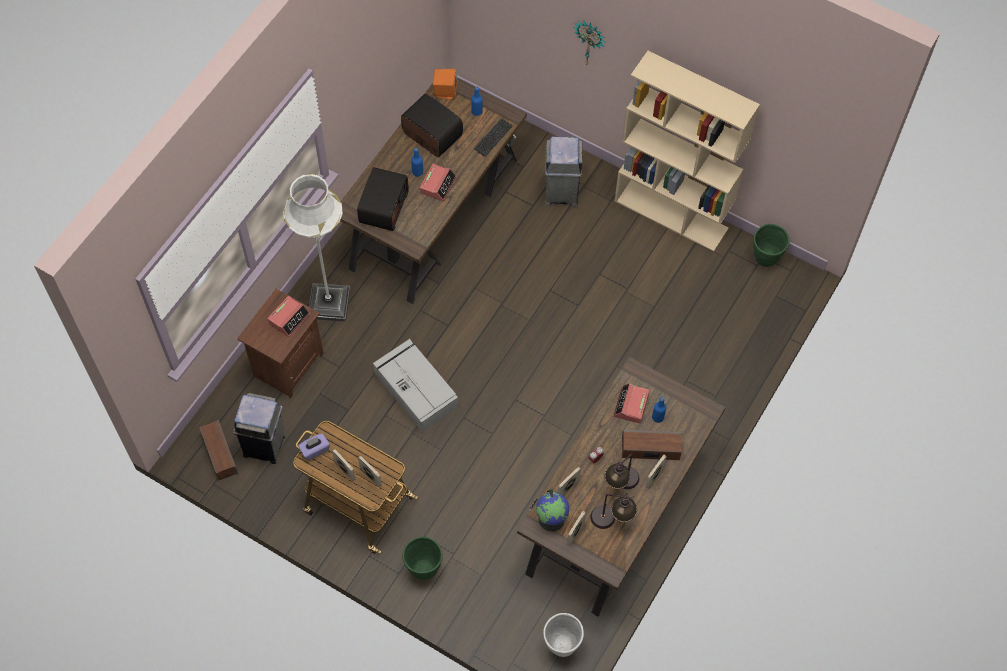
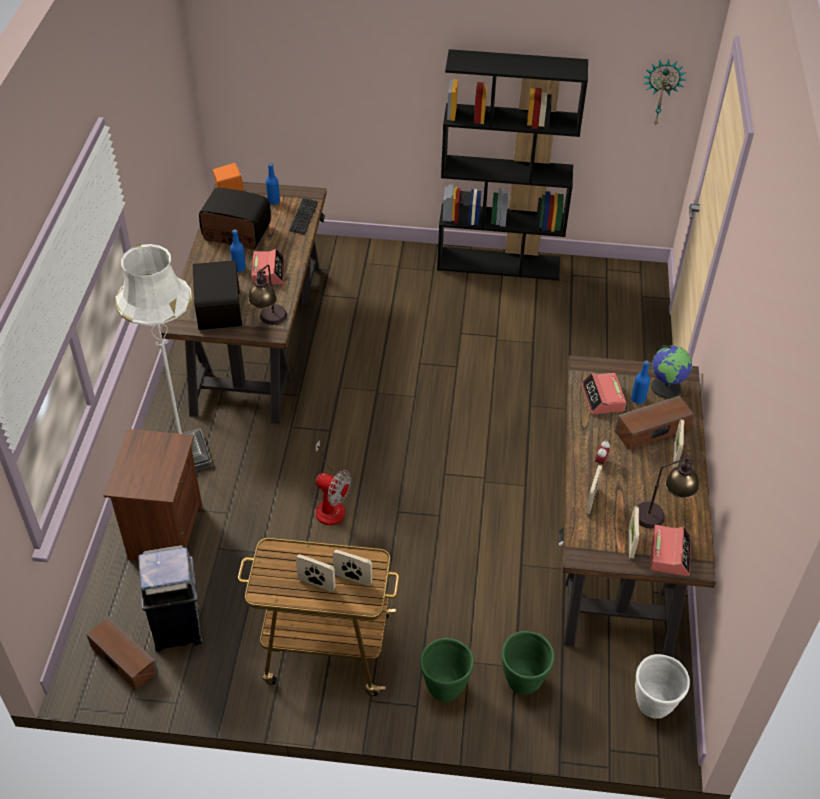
camera: 25 degrees left, 15 degrees down
(289, 318) = (159, 453): alarm clock -> alarm clock (669, 554)
(315, 450) = (266, 575): purple tissue box -> none
(415, 389) = (328, 504): grey storage box -> fan
(552, 518) = (594, 539): globe -> globe (666, 387)
(561, 192) = (380, 278): grey trash can -> none
(590, 42) = (375, 78): wall clock -> wall clock (661, 91)
(621, 484) = (645, 476): table lamp -> table lamp (269, 322)
(672, 214) = (499, 263): beige bookcase -> black bookcase
(765, 258) = (610, 270): green planter -> green planter (523, 682)

